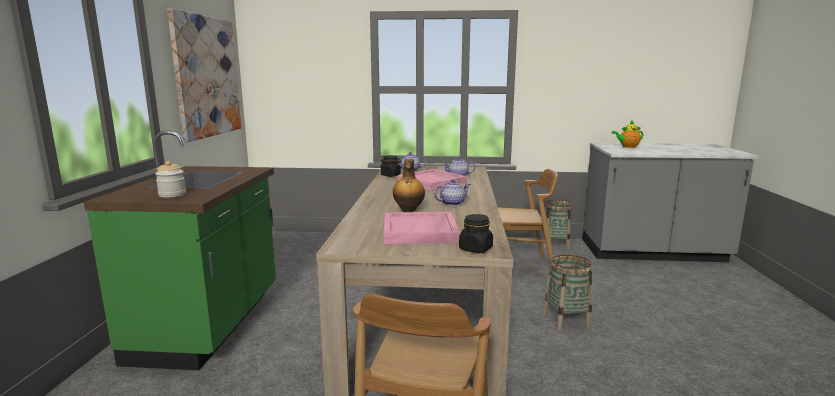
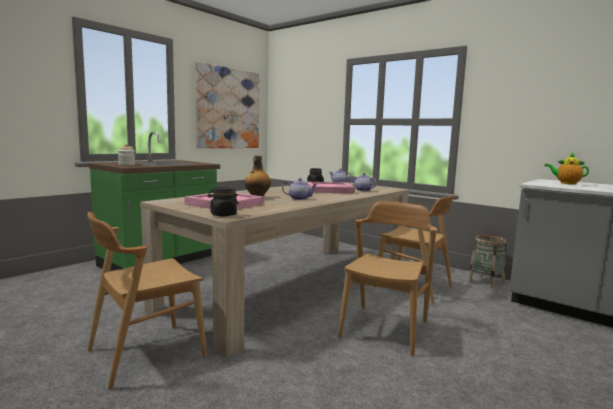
camera: 35 degrees right, 5 degrees down
(566, 319) = (385, 329): basket -> brown chair

